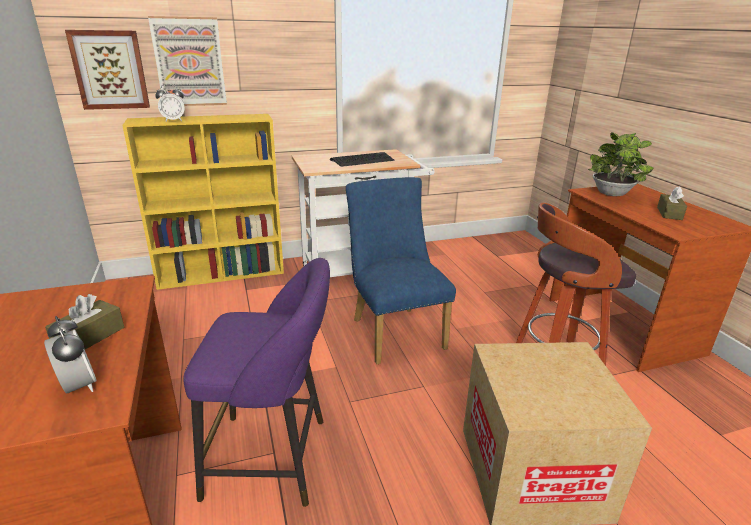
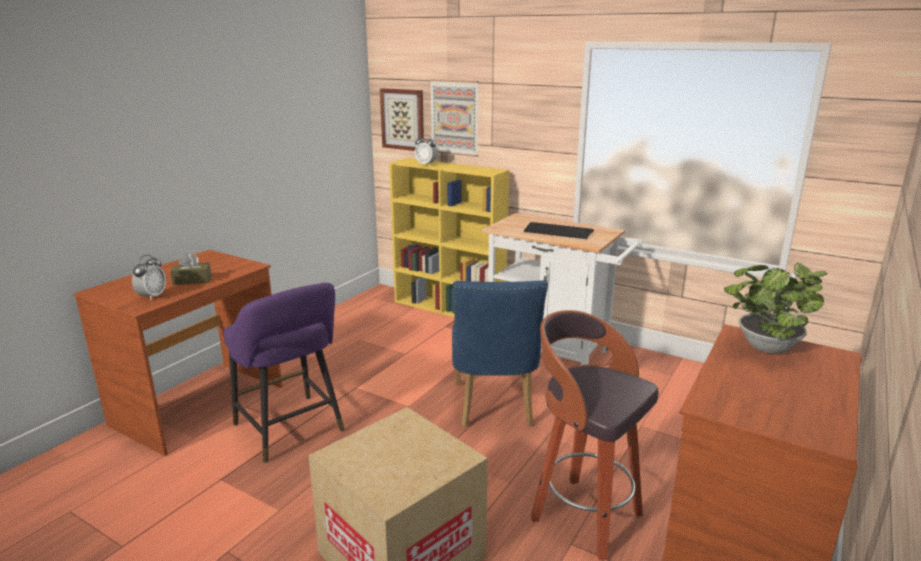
camera: 50 degrees right, 5 degrees down
(394, 330) = (493, 408): blue chair -> blue chair turned 150 degrees clockwise
(669, 213) = (772, 391): brown tissue box -> none

